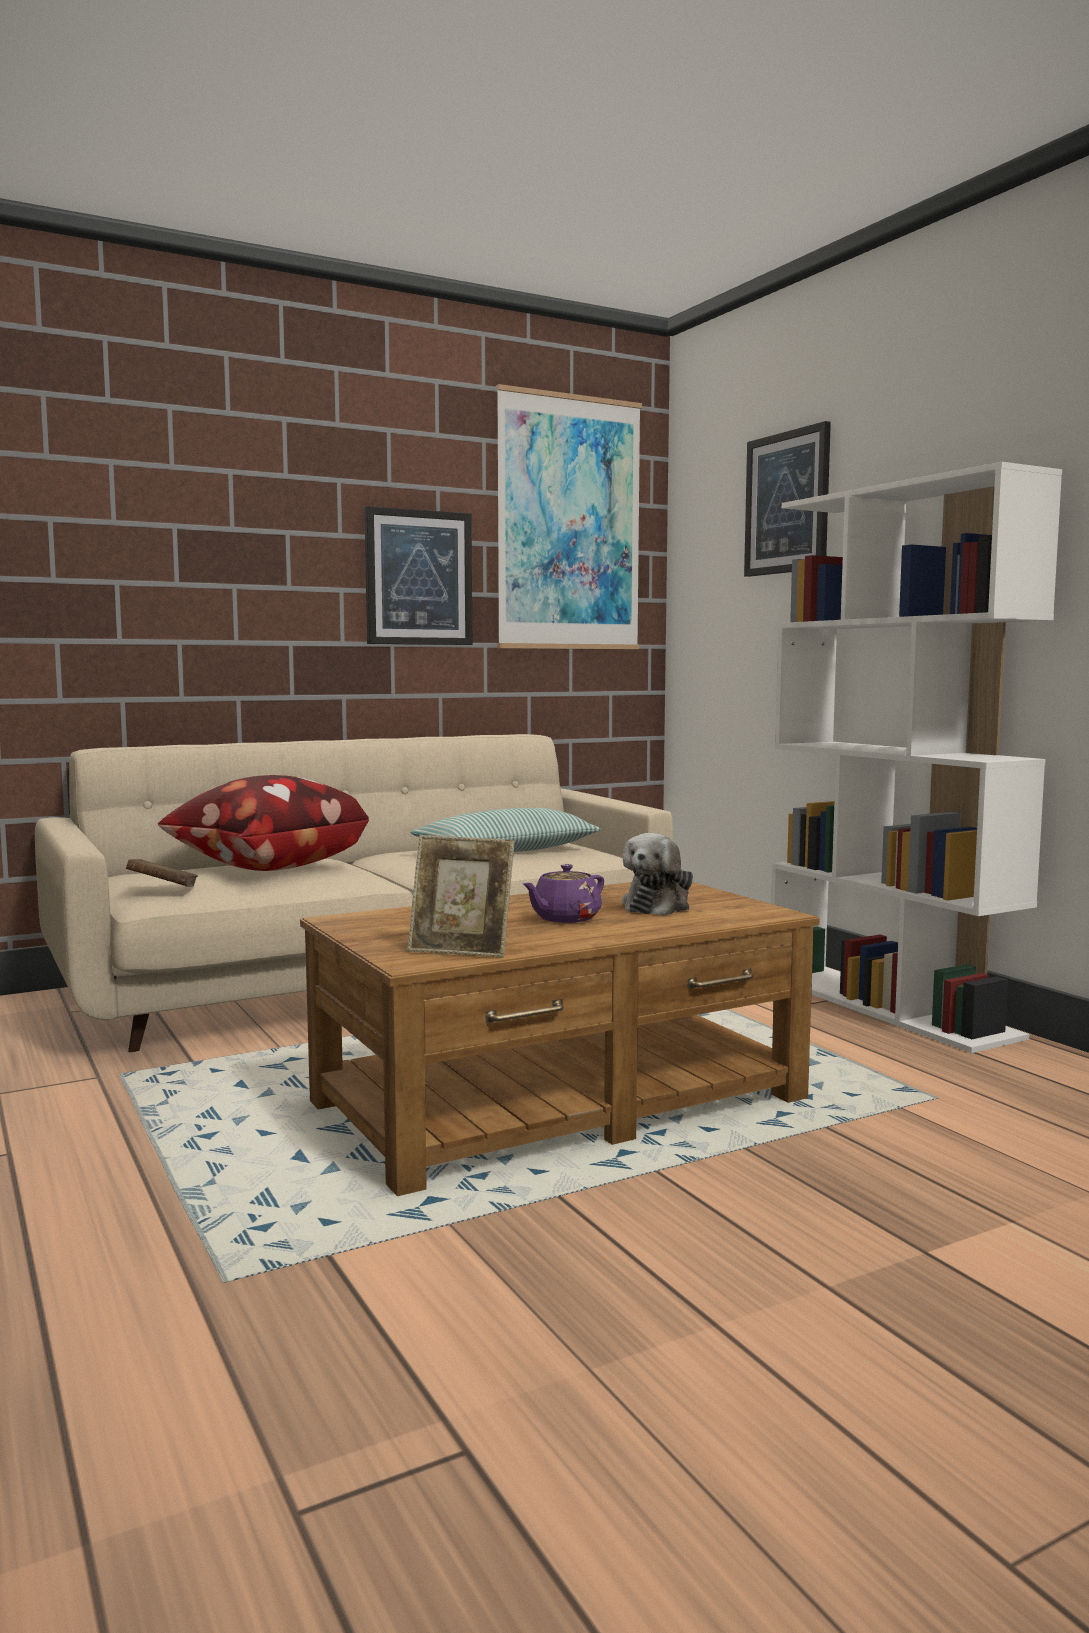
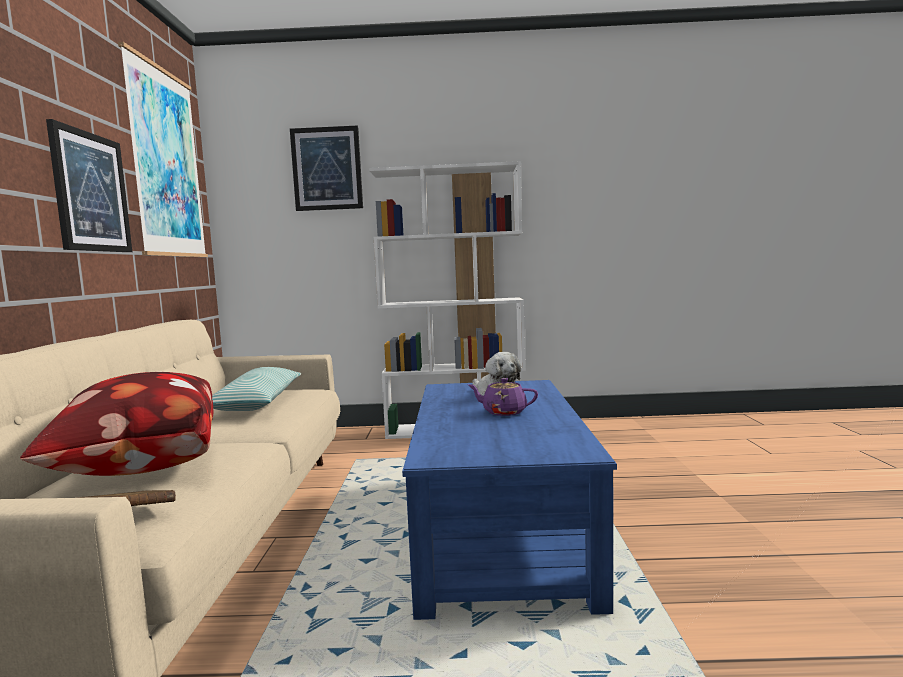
camera: 60 degrees left, 0 degrees up
(461, 950) = (563, 439): picture frame -> none
(562, 1100) = (500, 527): brown coffee table -> blue coffee table
(564, 918) = (503, 412): purple teapot -> purple teapot turned 120 degrees clockwise

